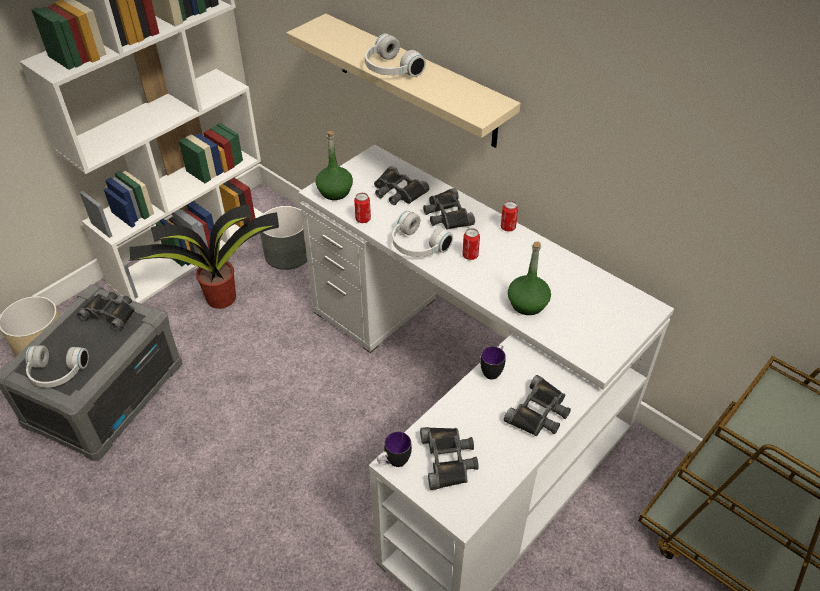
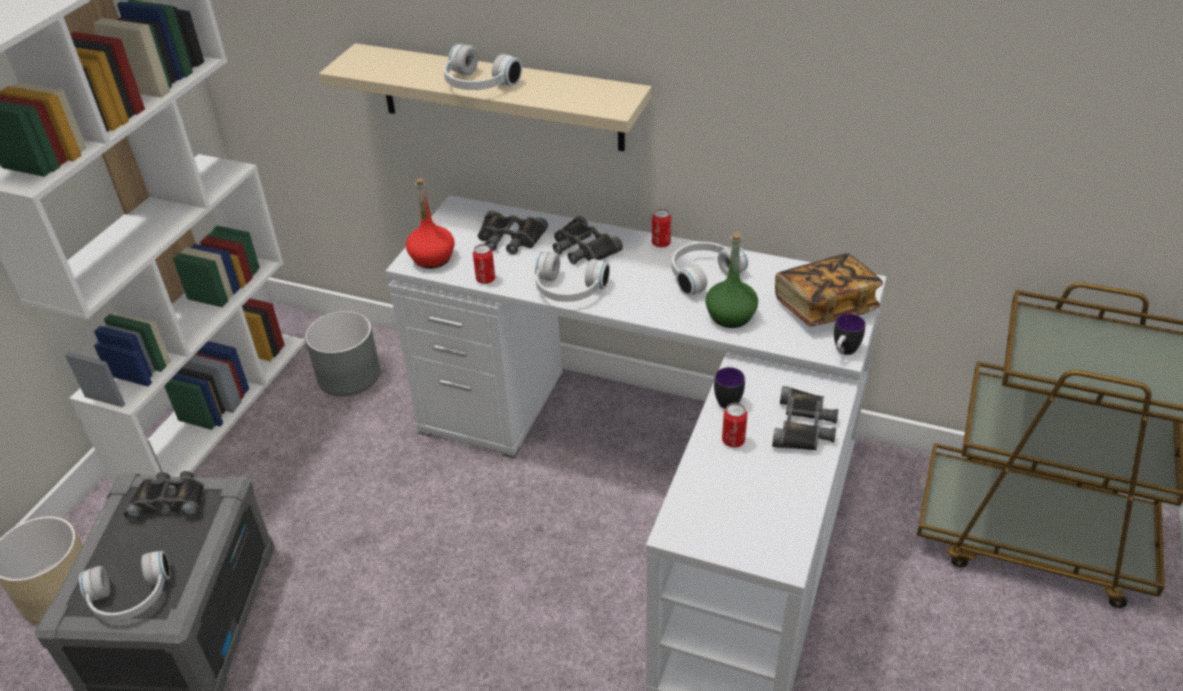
camera: 20 degrees left, 5 degrees down
(219, 298) = (283, 453): potted plant -> none
(335, 191) = (432, 258): green bottle -> red bottle
(393, 462) = (674, 532): mug -> mug (843, 352)
(448, 459) = (734, 507): black binoculars -> none
(470, 255) = (636, 284): can -> can (733, 441)
(525, 262) = (702, 274): none -> white headphones
(607, 319) = (825, 306): none -> book

